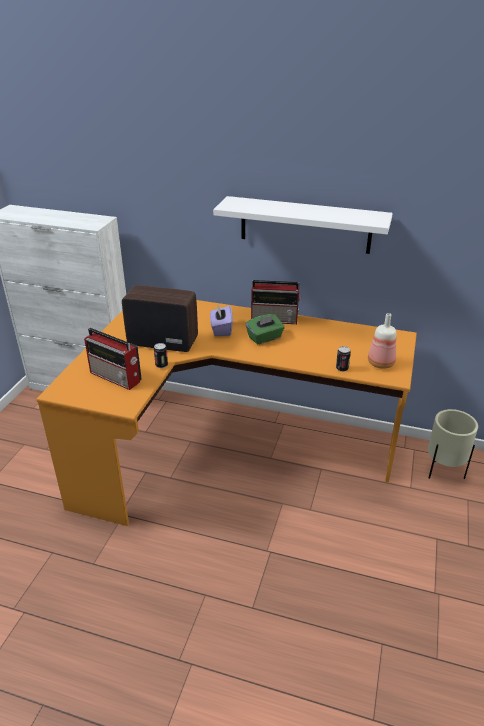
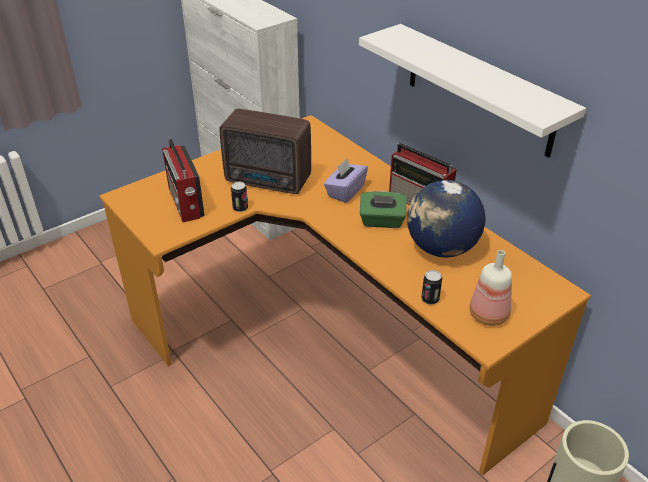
camera: 35 degrees right, 5 degrees up
(162, 341) = (269, 181): radio -> radio turned 150 degrees clockwise
(316, 339) = (441, 248): none -> globe

